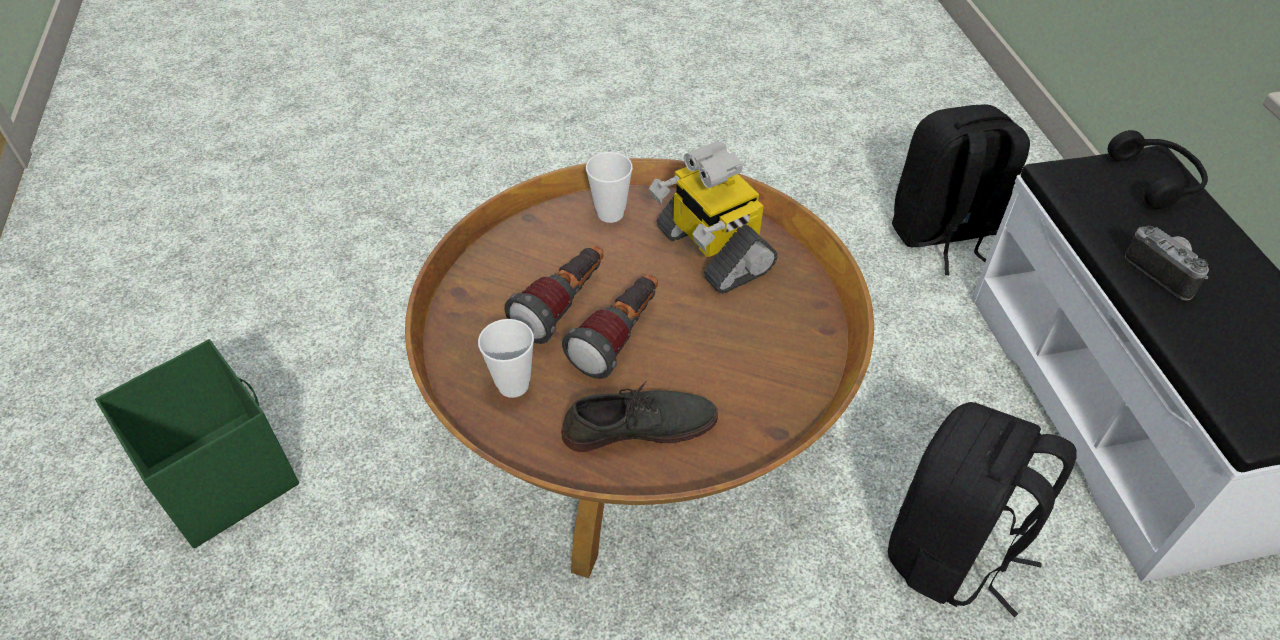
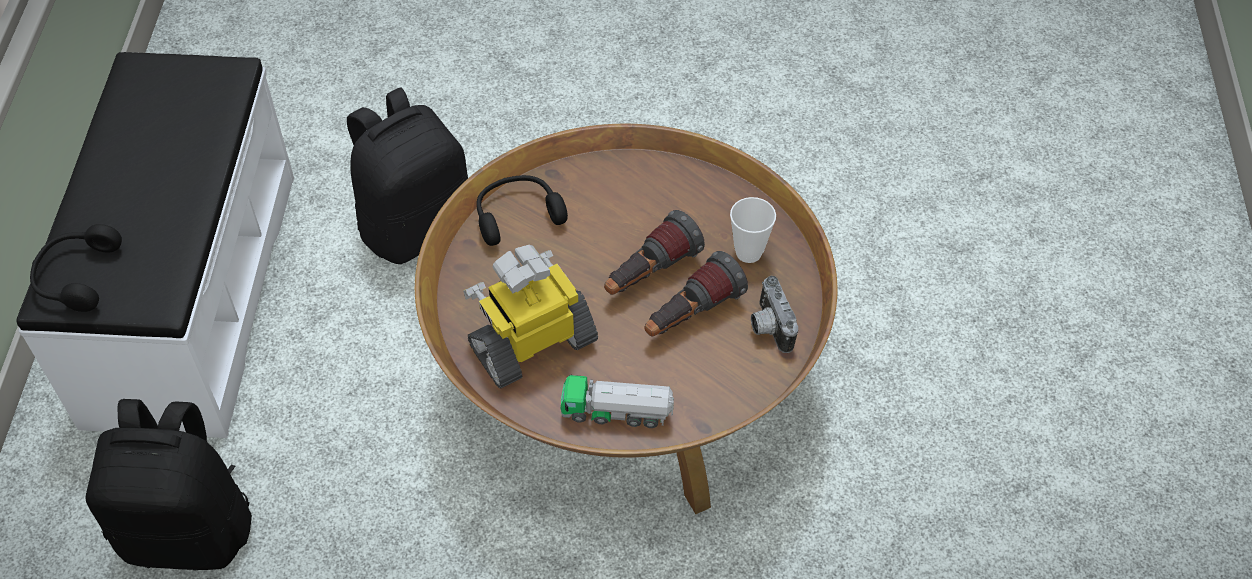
camera: 165 degrees left, 5 degrees up
(223, 476) = (1017, 420): green storage box -> none
(610, 213) = (617, 412): cup -> toy truck
(639, 425) = (655, 200): grey shoe -> none
(711, 250) = (532, 343): toy robot -> toy robot turned 105 degrees counterclockwise
(793, 372) = (517, 215): none -> black headphones
(1163, 272) = (172, 187): camera -> camera (768, 327)

